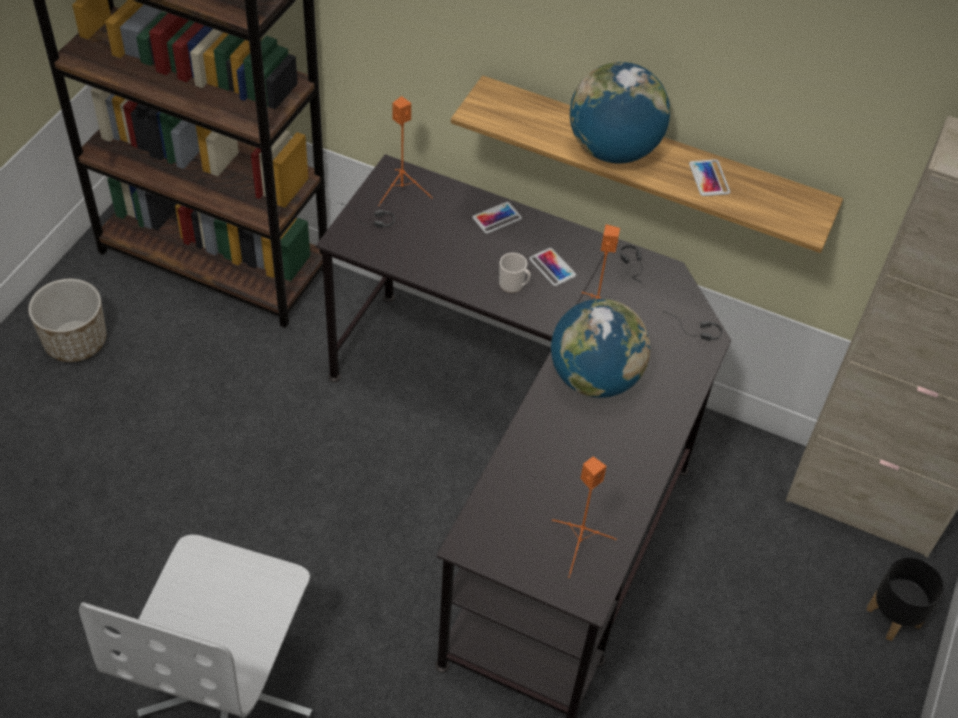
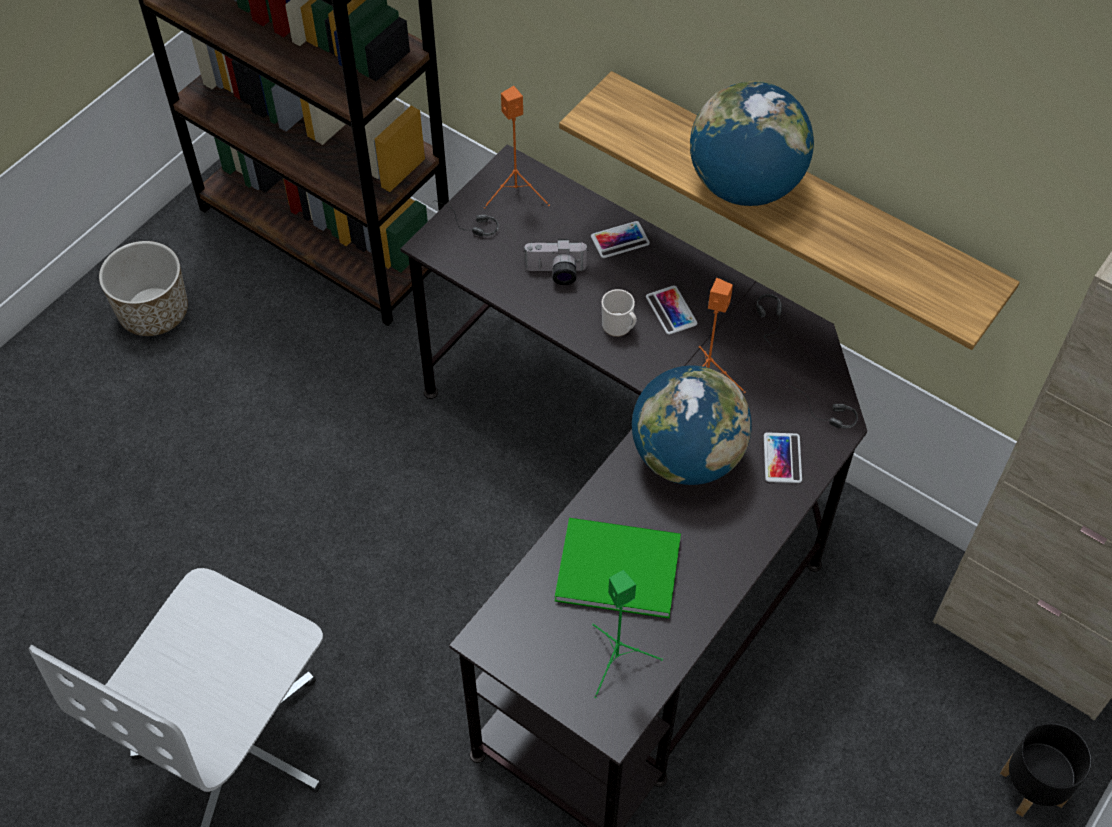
camera: 15 degrees right, 5 degrees up
(451, 250) = (556, 273): none -> camera
(558, 471) = (615, 566): none -> green book
(579, 544) = (617, 659): orange speaker -> green speaker
(709, 178) = (855, 236): phone -> phone (782, 458)

